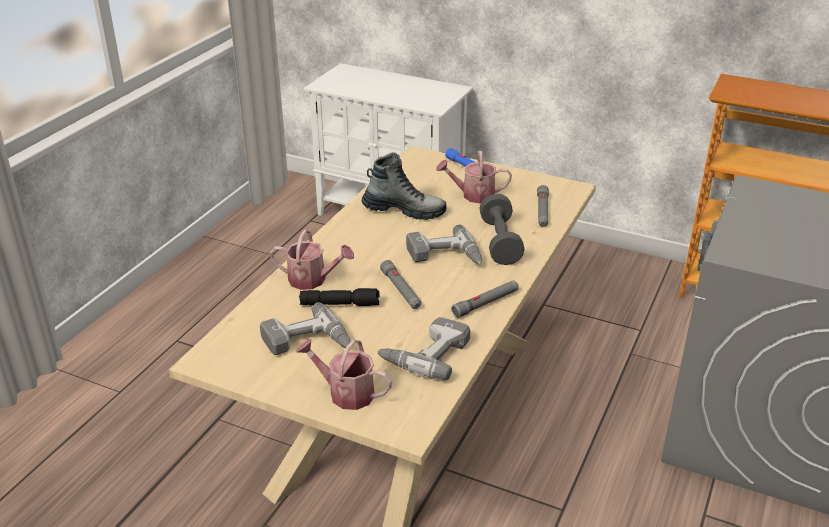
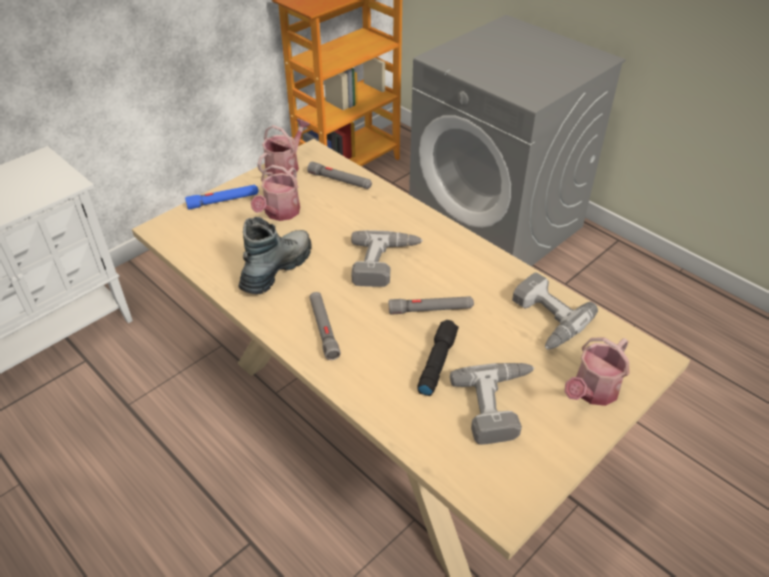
camera: 70 degrees left, 10 degrees up
(312, 280) = (378, 376): watering can -> watering can (285, 166)
(486, 303) = (478, 259): grey flashlight -> grey flashlight (323, 328)
(500, 242) = (379, 221): grey dumbbell -> none

